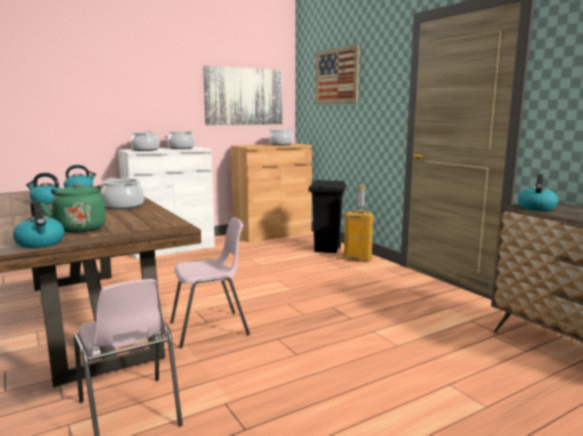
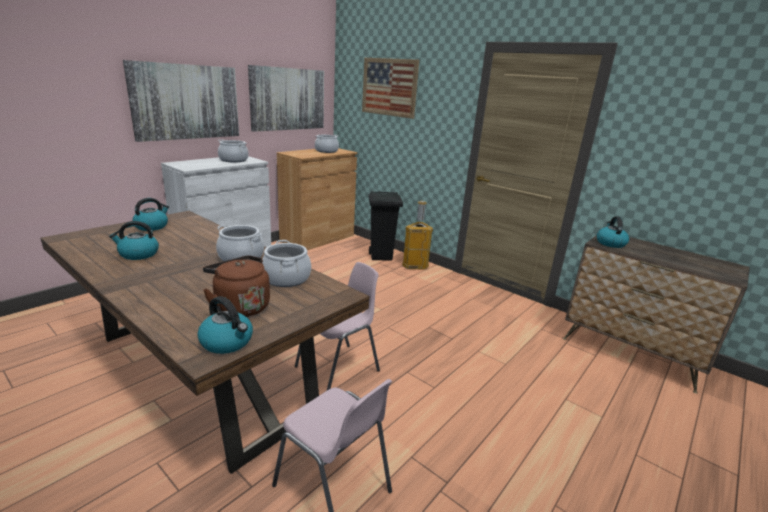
camera: 20 degrees left, 10 degrees up
(80, 228) = (240, 306): green kettle -> brown kettle
(144, 98) = (186, 102): none -> picture
(145, 150) = (198, 165): cooking pot -> cooking pot (286, 278)

